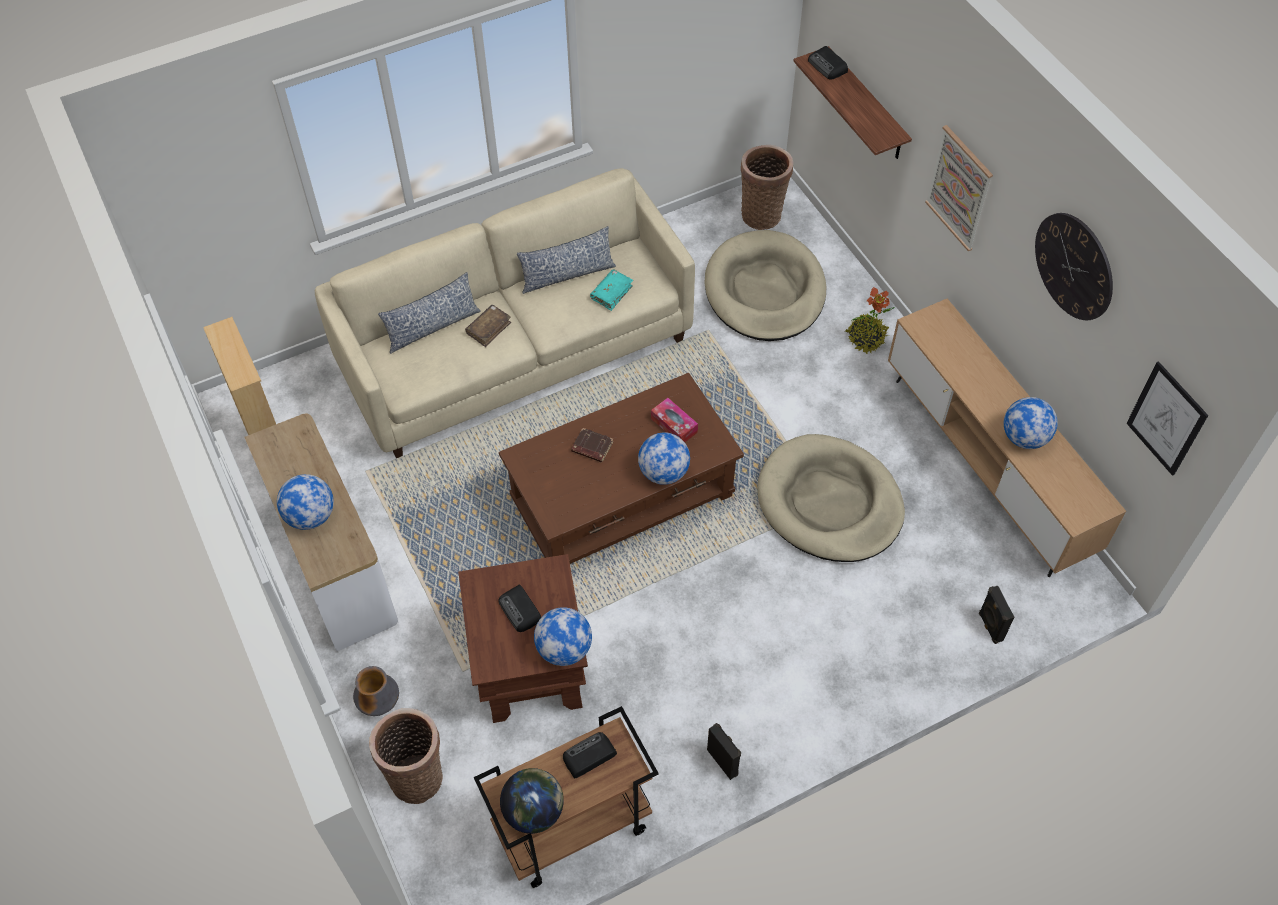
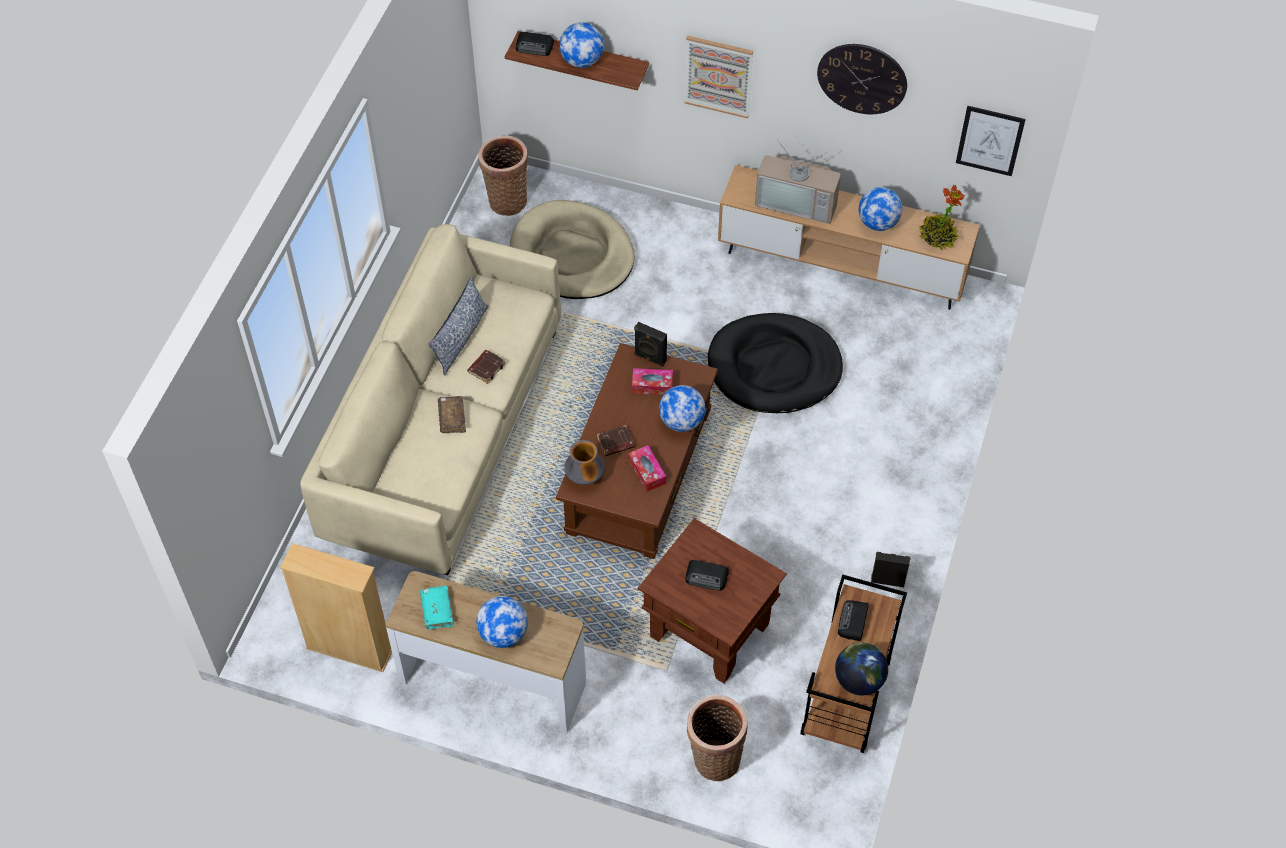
camera: 45 degrees left, 0 degrees up
(380, 703) = (636, 738): vase -> vase (585, 477)
(432, 327) = (407, 449): pillow -> none
(559, 311) = (486, 367): none -> brown book
(564, 649) = (761, 576): globe -> globe (582, 61)
(589, 490) = (647, 472): none -> tissue box
(611, 293) = (508, 327): turquoise book -> turquoise book (437, 610)
(829, 503) = (774, 367): beige dog bed -> black dog bed
(865, 339) = (677, 238): potted plant -> potted plant (937, 237)
(969, 367) = (798, 201): none -> television
(989, 627) = (949, 368): black speaker -> black speaker (650, 358)

